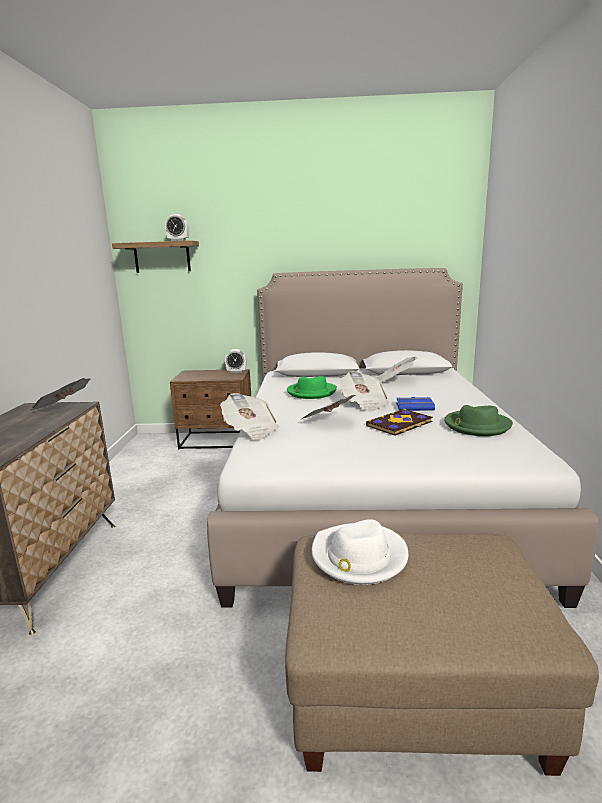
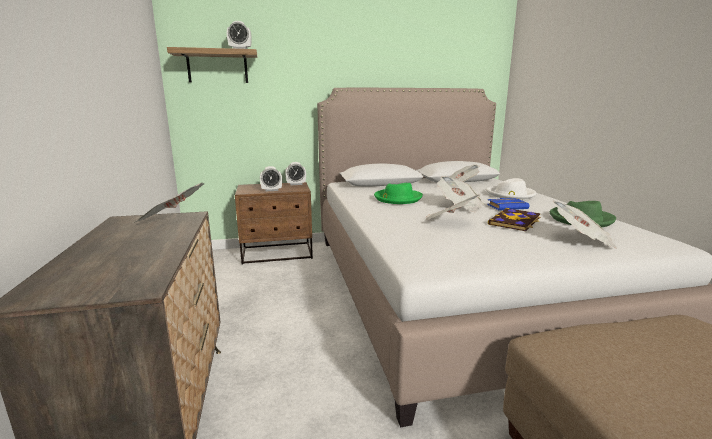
camera: 15 degrees left, 0 degrees up
(207, 378) = (271, 190): none -> alarm clock
(250, 430) = (384, 234): newspaper -> newspaper (582, 239)
(358, 557) = (609, 354): white hat -> white hat (510, 194)

